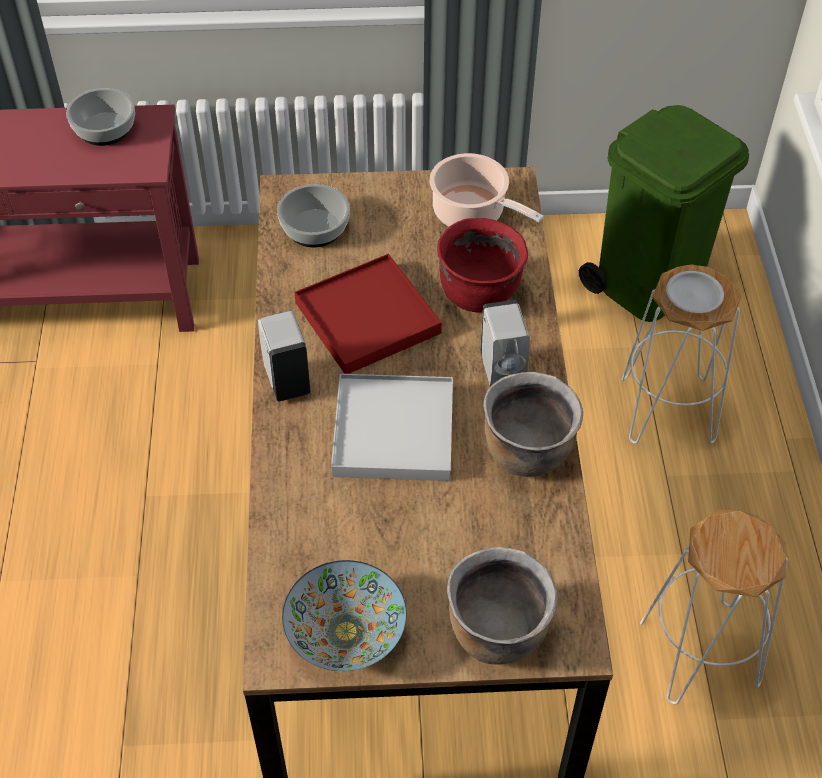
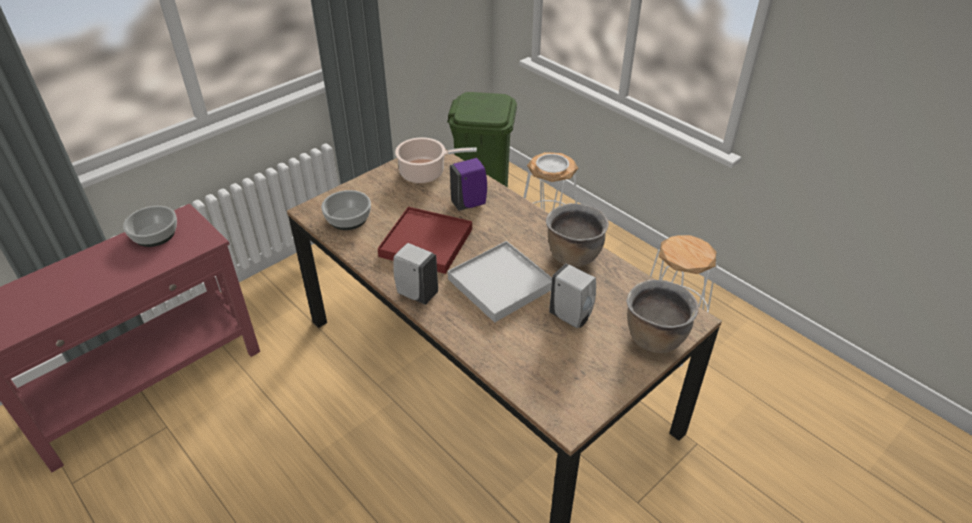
camera: 40 degrees left, 10 degrees down
(346, 631) = (587, 386): bowl -> none
(479, 293) = (470, 203): red cooking pot -> purple soap dispenser
(502, 373) = (521, 230): white soap dispenser -> white soap dispenser (571, 317)

